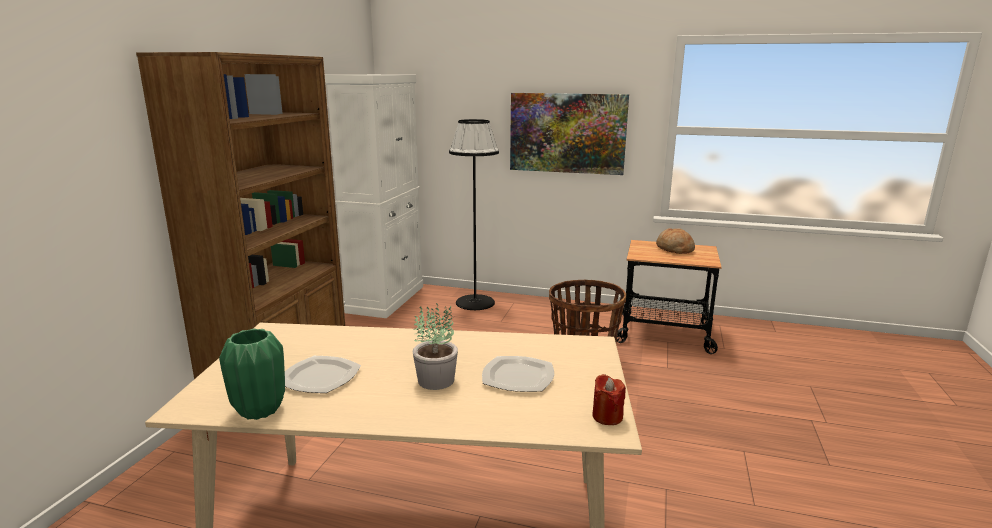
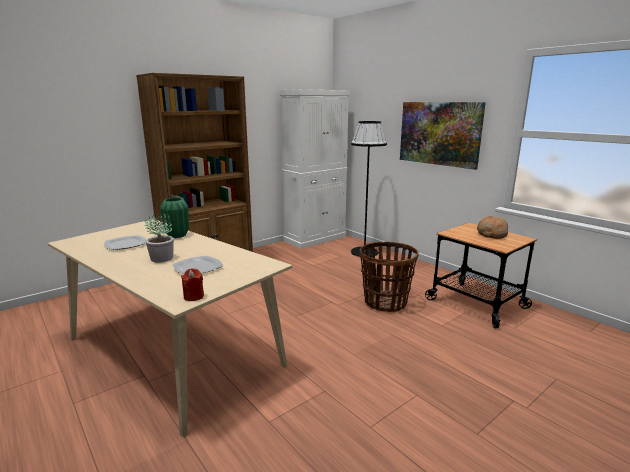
camera: 35 degrees right, 0 degrees up
(259, 410) = (82, 249): green vase -> green vase (177, 235)

